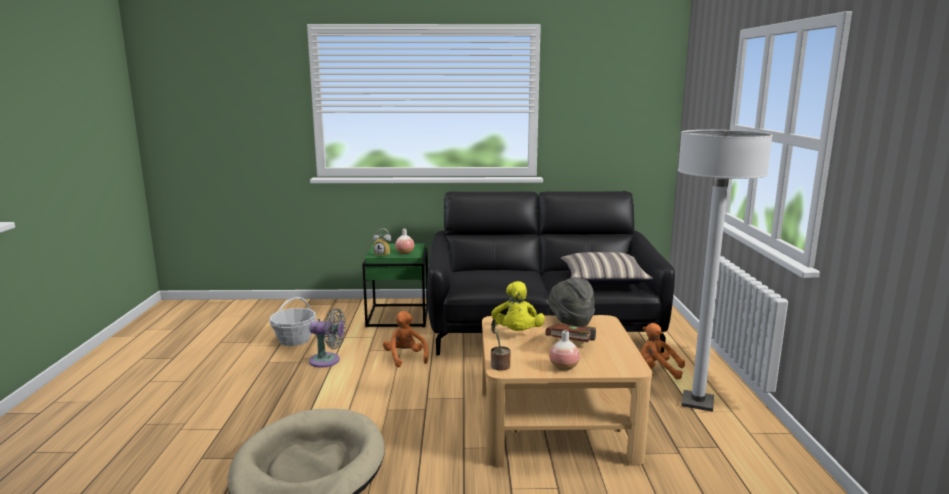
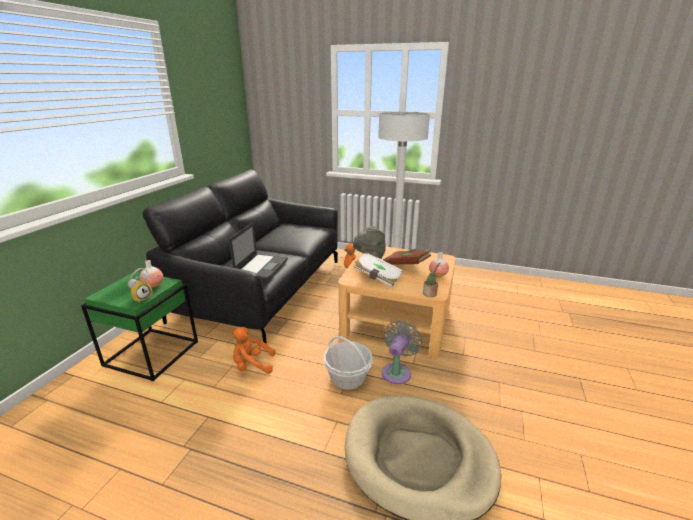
camera: 70 degrees left, 10 degrees up
(294, 340) = (120, 450): basket -> basket (348, 378)
(328, 361) = (211, 423): grey fan -> grey fan (397, 371)
(490, 281) = (261, 266): none -> laptop
(517, 333) = (378, 277): yellow plush toy -> white book
(604, 279) = (300, 232): pillow -> none

